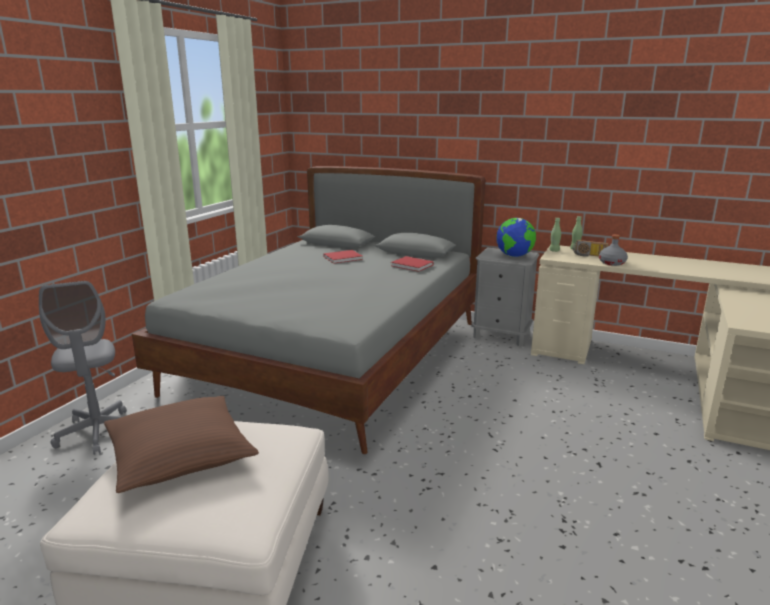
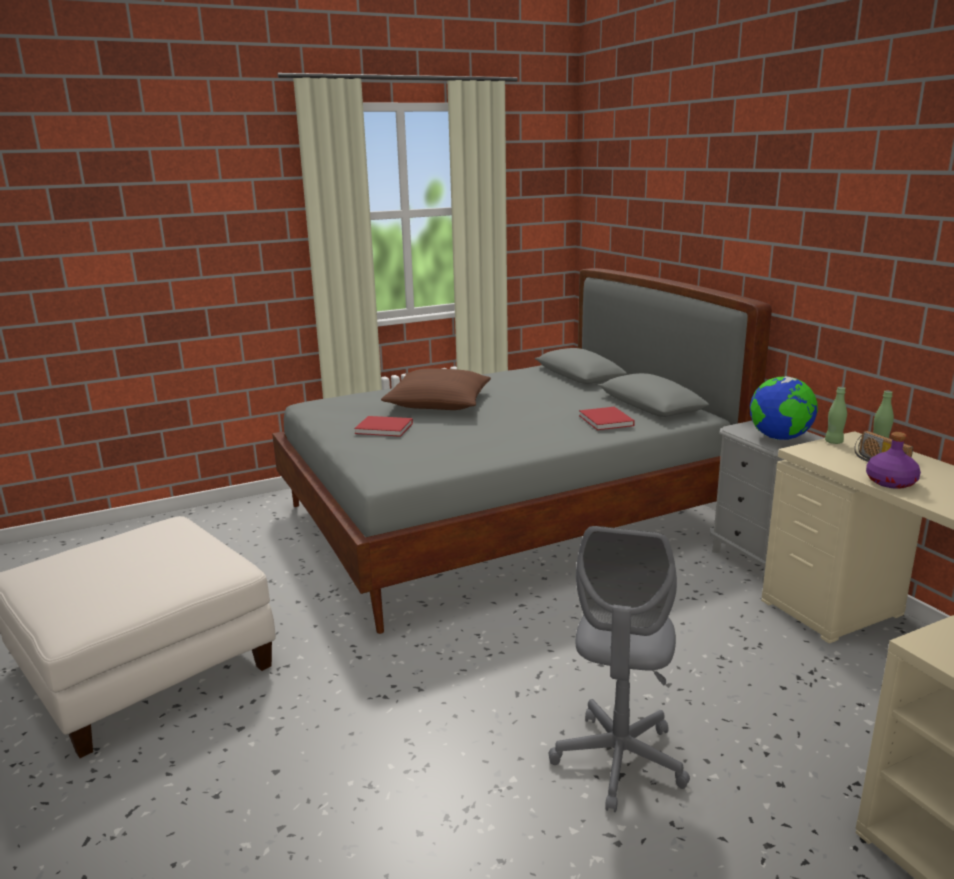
camera: 40 degrees right, 0 degrees up
(98, 432) = (218, 523): grey office chair -> grey office chair (619, 761)
(180, 454) = (131, 549): brown pillow -> brown pillow (439, 402)
(344, 258) = (548, 395): red book -> red book (385, 428)
(612, 263) = (891, 482): grey bottle -> purple bottle

